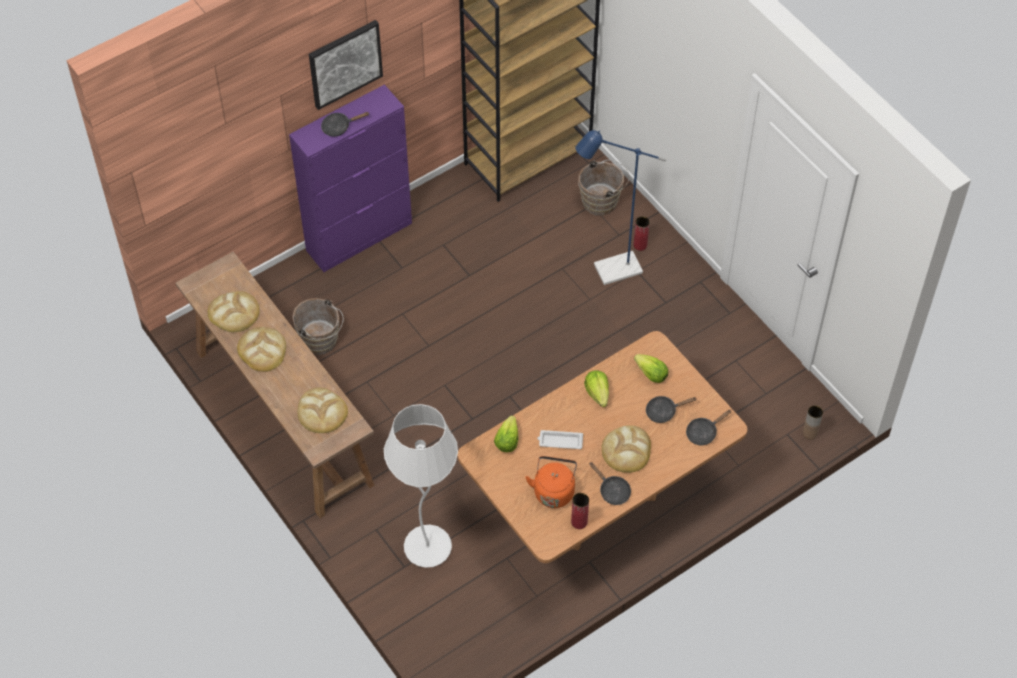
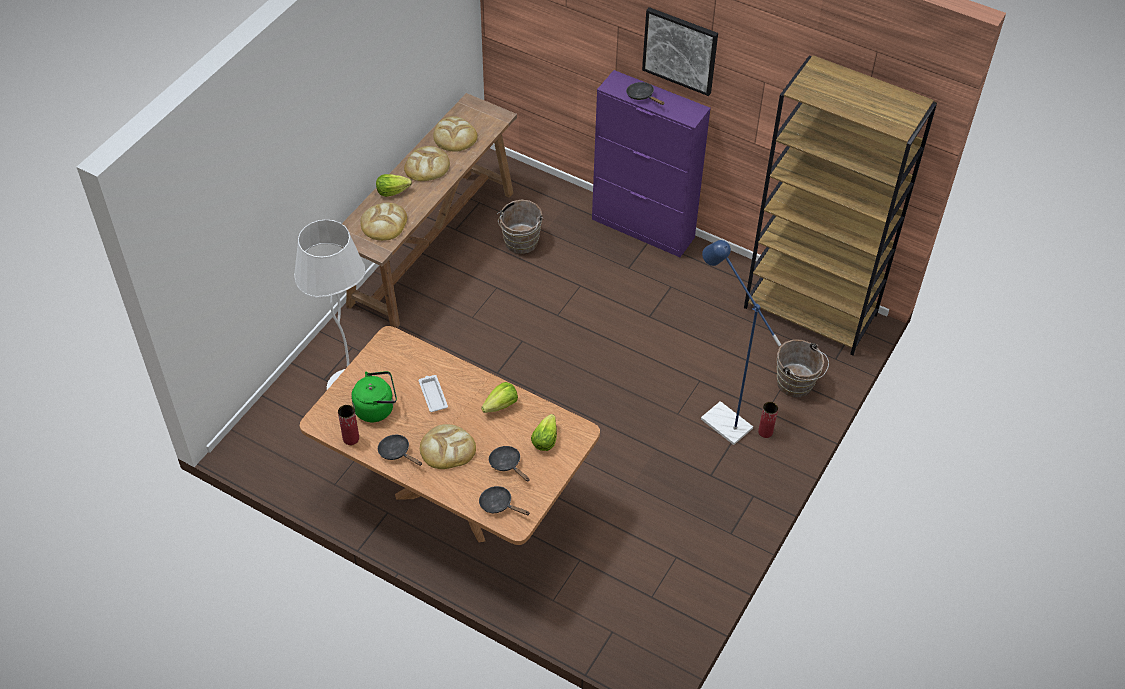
camera: 65 degrees right, 5 degrees down
(507, 441) = (414, 356): lettuce -> lettuce (392, 191)
(553, 490) = (377, 408): orange kettle -> green kettle
(612, 491) = (397, 452): black frying pan -> black frying pan turned 105 degrees clockwise
(810, 433) = (624, 652): brown vase -> none

